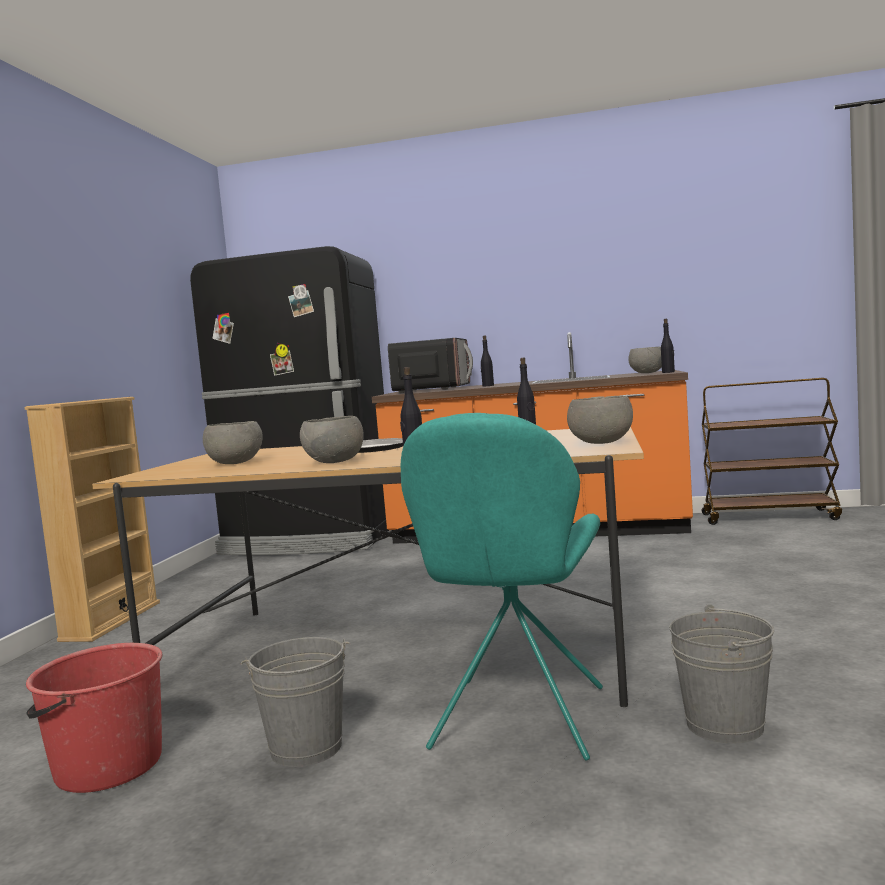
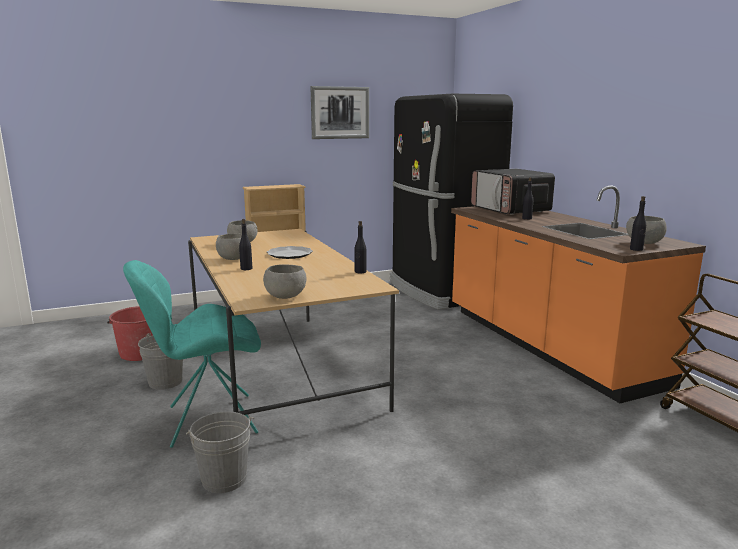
camera: 55 degrees right, 10 degrees up
(129, 279) = (340, 112): none -> picture
(433, 389) = (510, 210): microwave -> microwave turned 90 degrees clockwise

